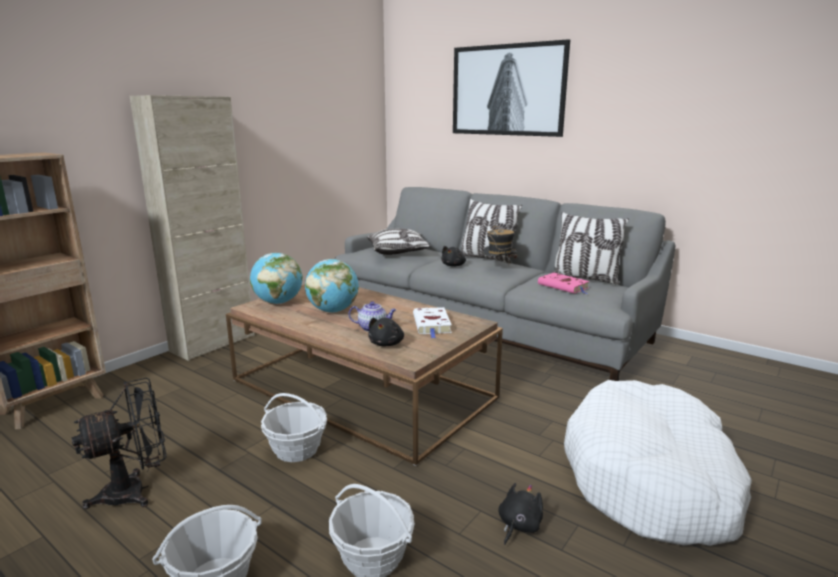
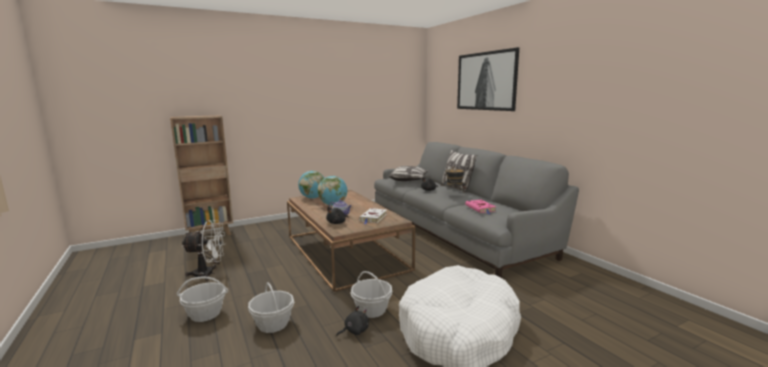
camera: 25 degrees right, 5 degrees down
(136, 491) = (209, 274): black fan -> white fan
(213, 343) = (297, 219): beige cabinet -> none
(296, 449) = (286, 273): basket -> basket (372, 310)
(585, 279) = (504, 206): pillow -> none

